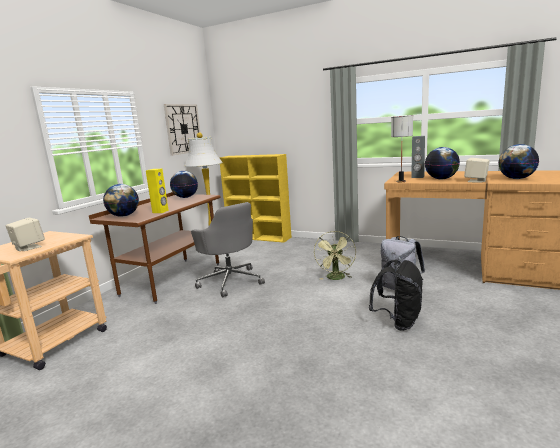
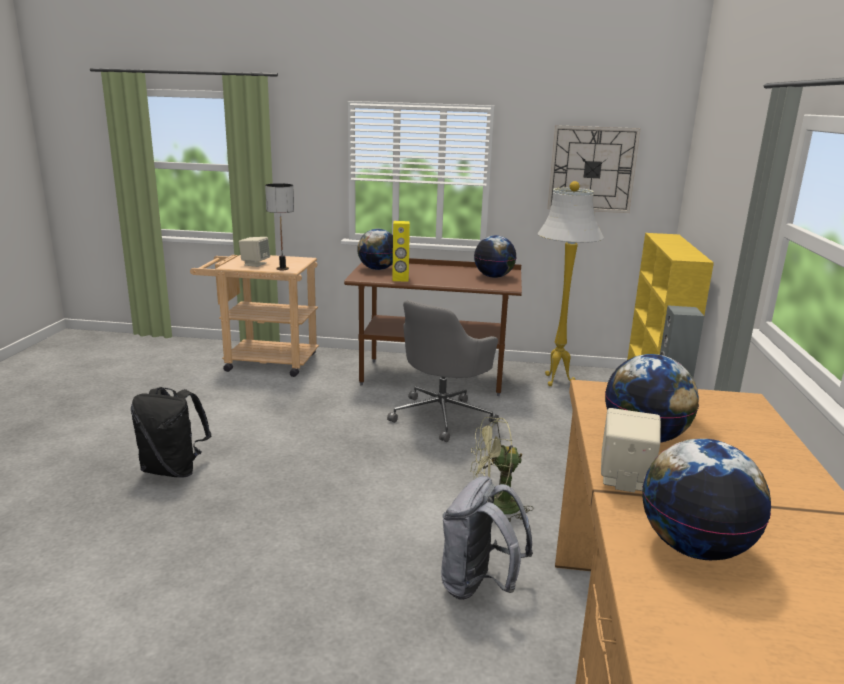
camera: 70 degrees right, 5 degrees up
(398, 322) = (340, 582): black backpack -> black backpack (173, 470)
(401, 181) = (591, 394): table lamp -> table lamp (282, 269)

